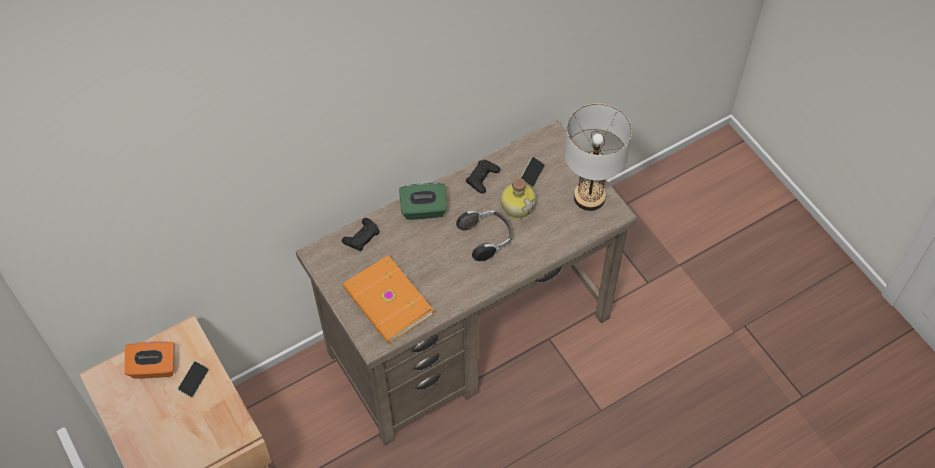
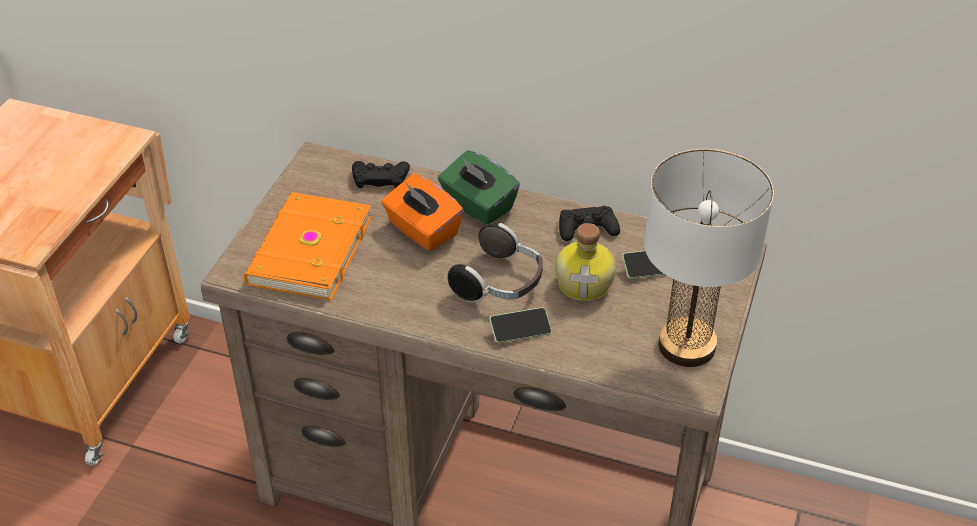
camera: 50 degrees right, 15 degrees down
(154, 368) = (60, 139): orange tissue box -> orange tissue box (422, 230)
(194, 381) = (67, 176): phone -> phone (520, 331)

